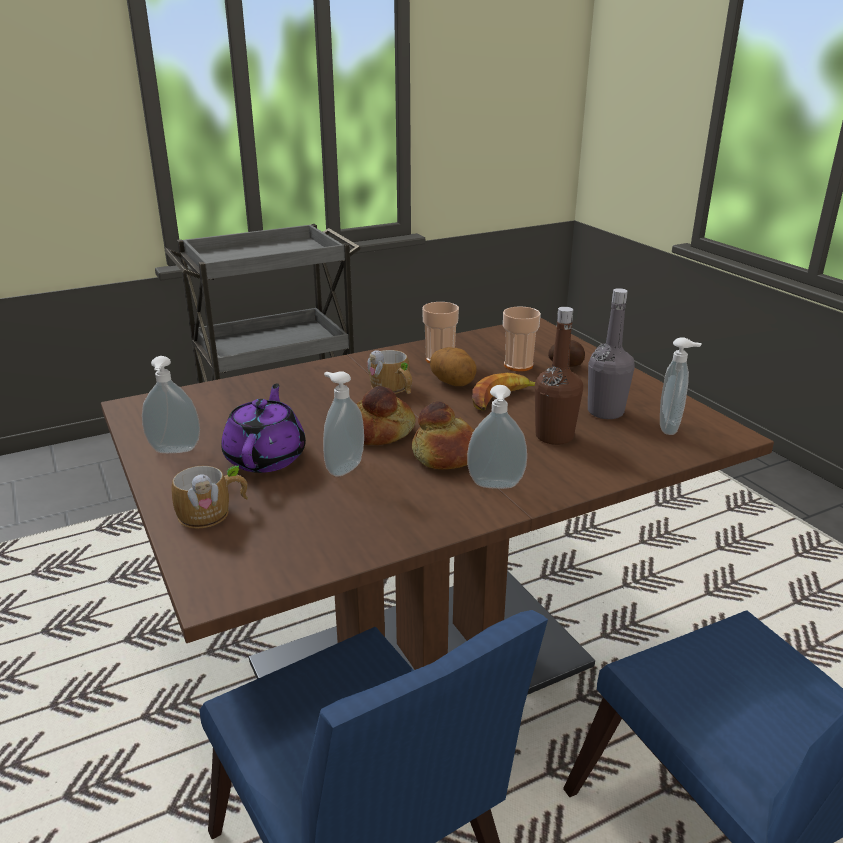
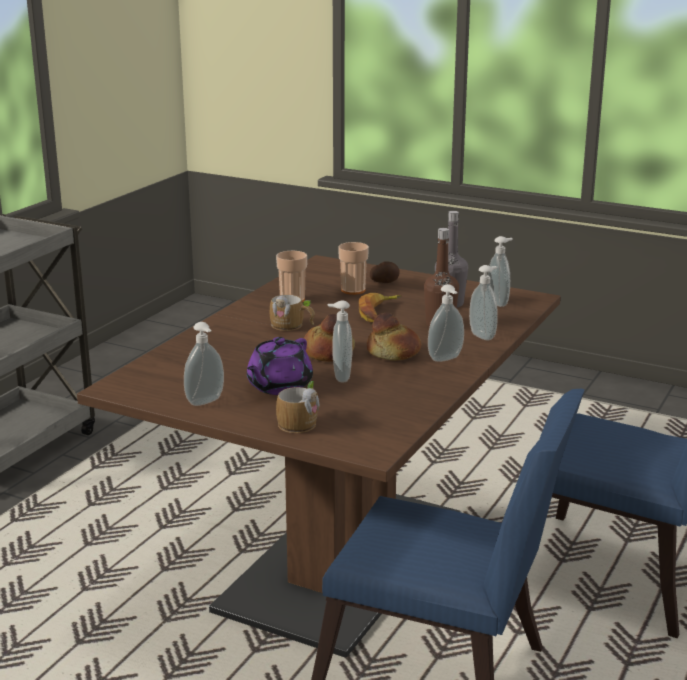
camera: 35 degrees left, 5 degrees down
(266, 457) = (278, 386): purple teapot -> purple teapot turned 120 degrees counterclockwise
(453, 383) = (327, 312): potato -> none
(588, 468) = (483, 336): none -> soap dispenser

